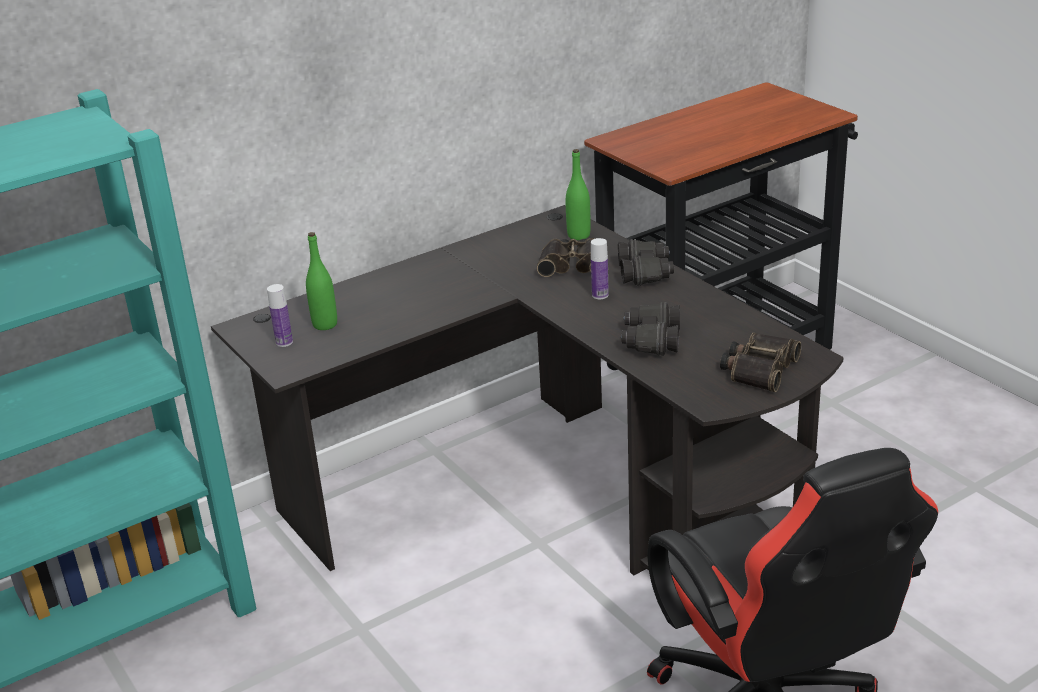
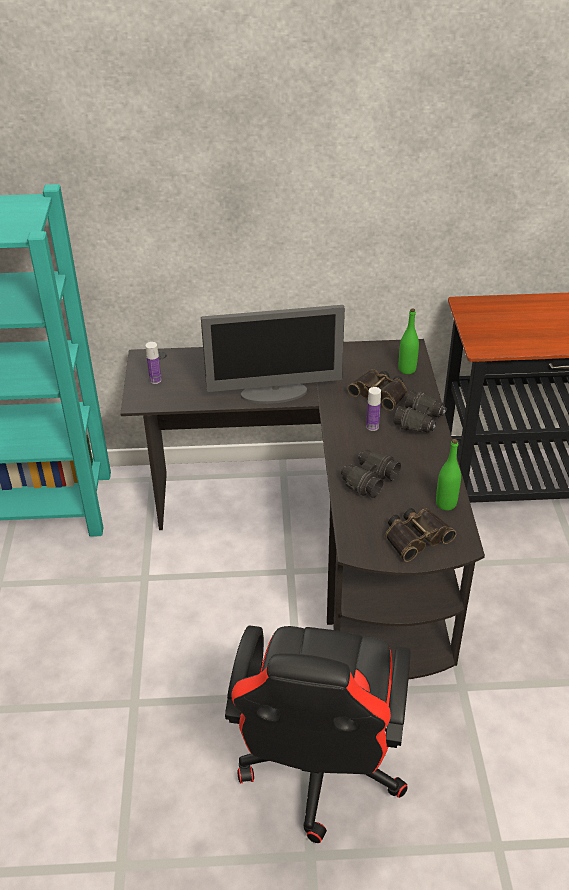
camera: 30 degrees right, 10 degrees up
(325, 324) = (189, 376): green bottle -> green bottle (446, 504)
(452, 304) = (274, 393): none -> monitor

